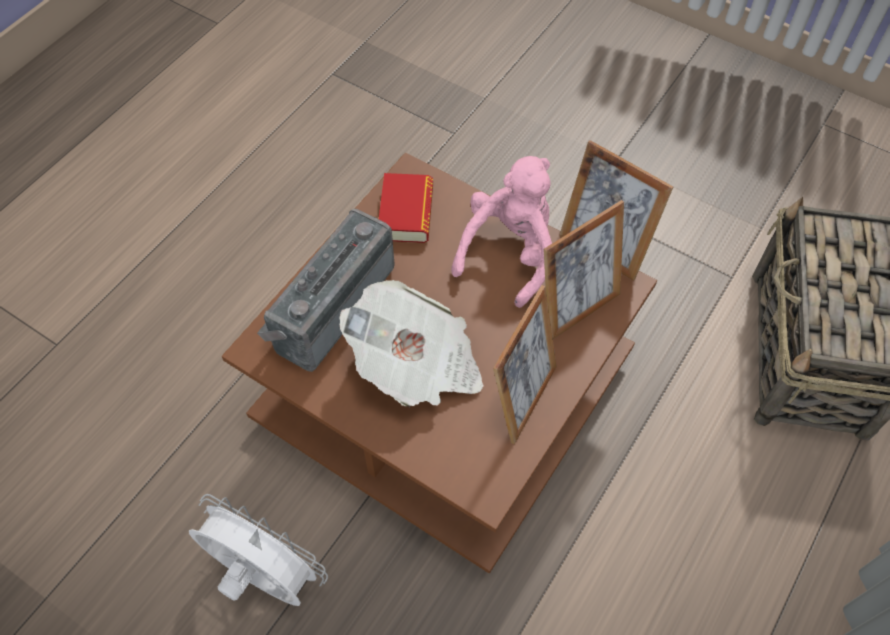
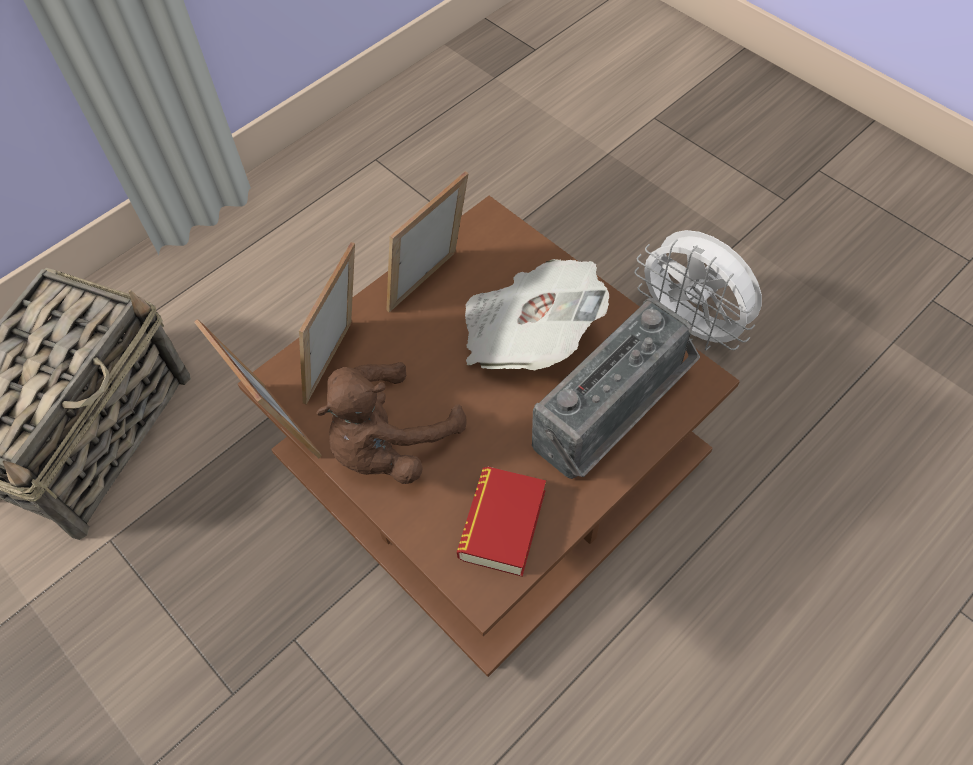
camera: 165 degrees left, 0 degrees up
(509, 253) = (389, 444): pink plush toy -> brown plush toy
(576, 308) = (340, 366): picture frame -> picture frame turned 45 degrees counterclockwise

